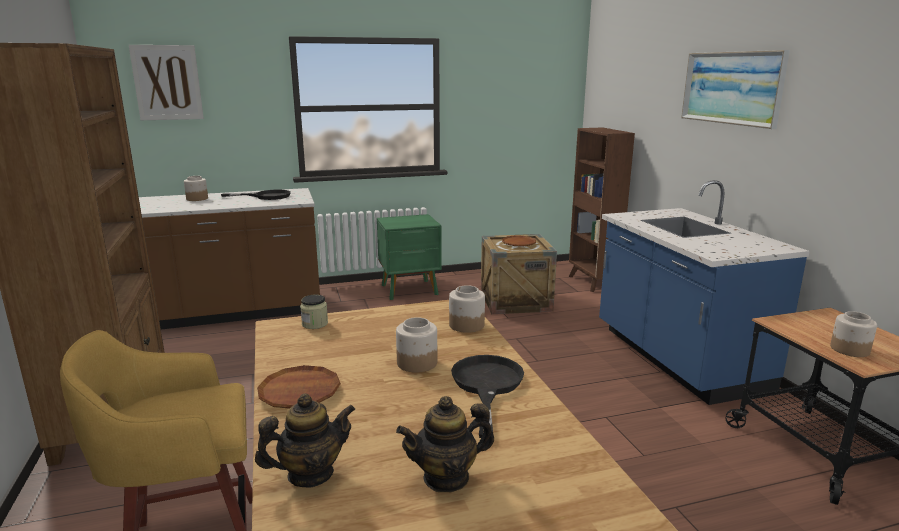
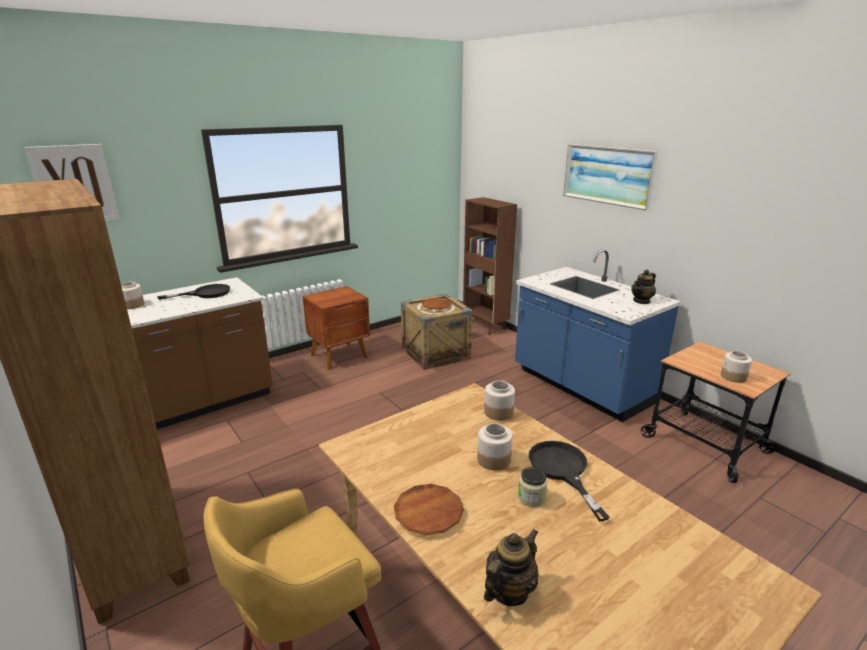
camera: 20 degrees left, 5 degrees up
(315, 324) = (375, 436): jar -> jar (531, 498)
(410, 290) = (340, 356): green nightstand -> brown nightstand
(446, 477) = (605, 563): teapot -> teapot (642, 301)

